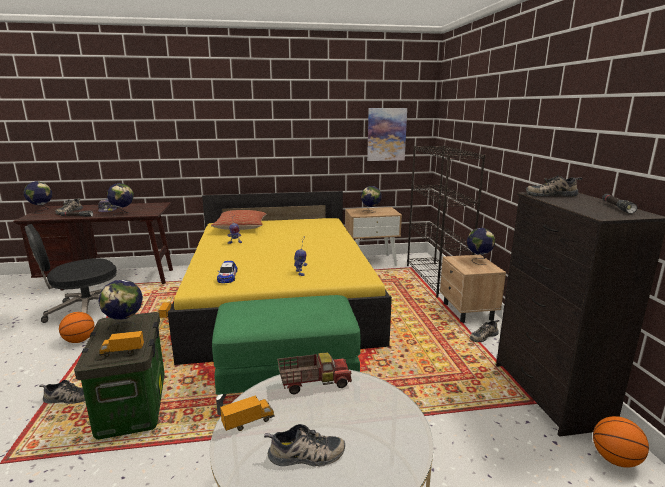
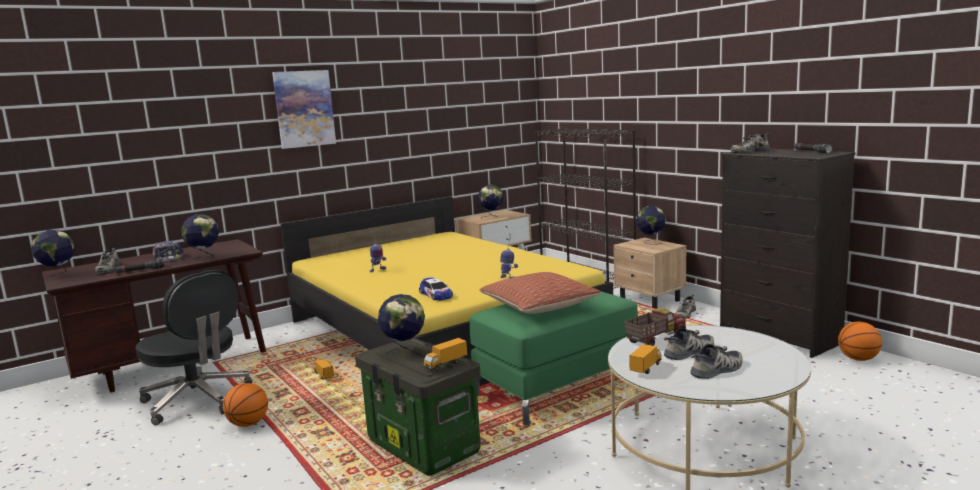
camera: 25 degrees left, 5 degrees down
(67, 399) = (335, 465): shoe -> shoe (690, 352)
(85, 311) = (198, 400): black office chair -> black office chair turned 75 degrees counterclockwise
(241, 227) = (352, 257): pillow -> pillow (539, 306)
(386, 134) = (491, 122): picture -> picture (304, 109)

